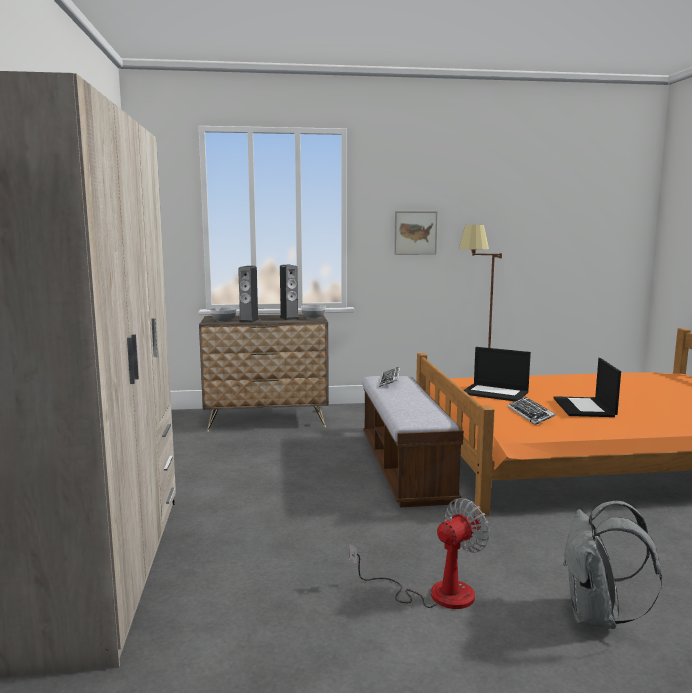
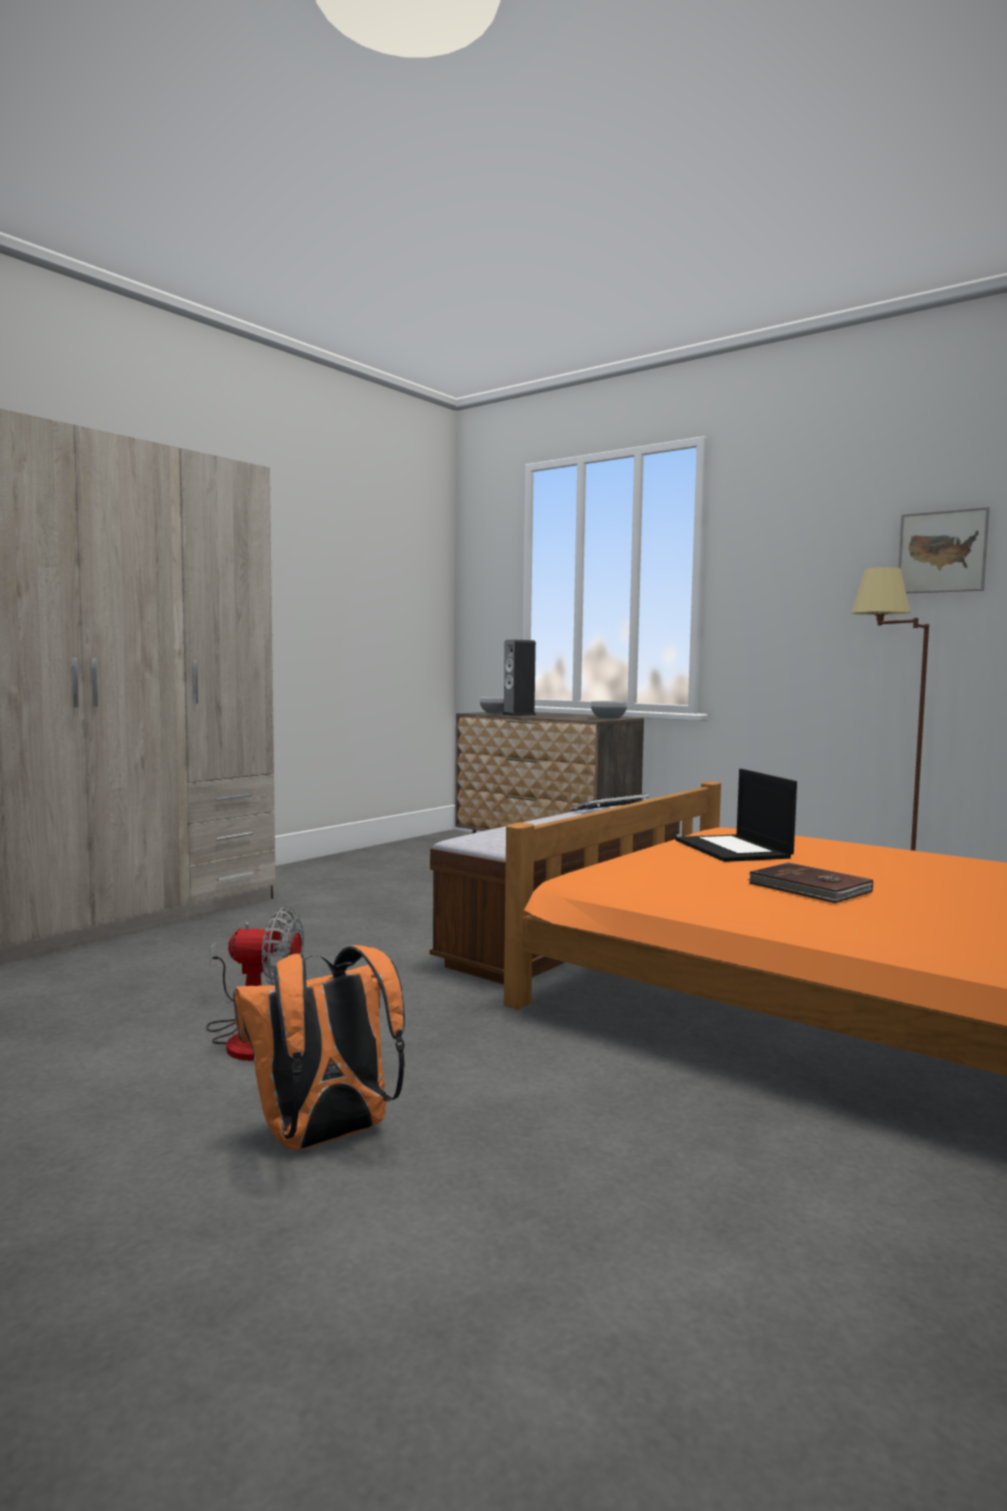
camera: 45 degrees right, 5 degrees down
(289, 318) = (576, 717): speaker -> none
(415, 233) = (809, 592): picture -> picture (942, 551)
(530, 415) = (678, 874): keyboard -> none
(585, 407) = (809, 888): laptop -> brown book
(597, 617) = (324, 1138): grey backpack -> orange backpack

